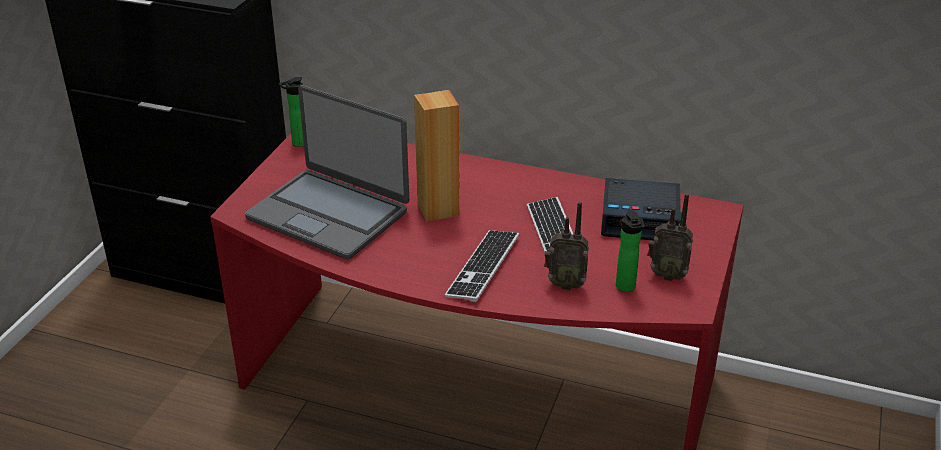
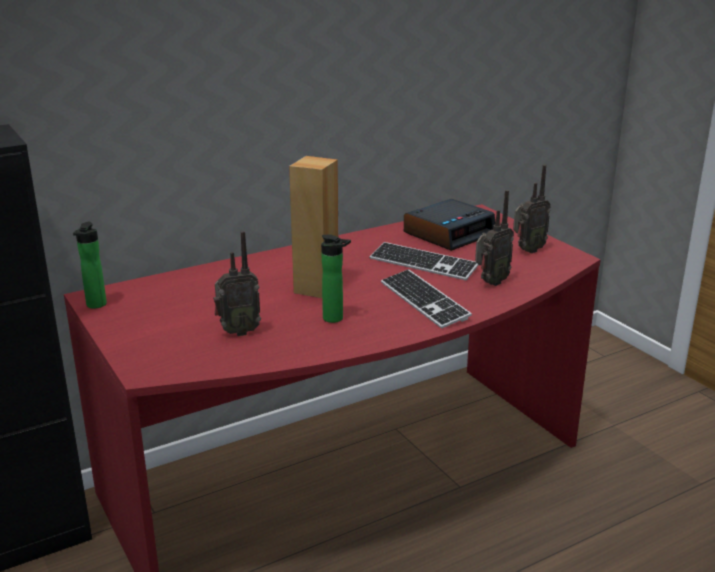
camera: 50 degrees left, 10 degrees down
(329, 214) = (238, 332): laptop -> radio
(626, 288) = (524, 267): bottle -> bottle (336, 319)

